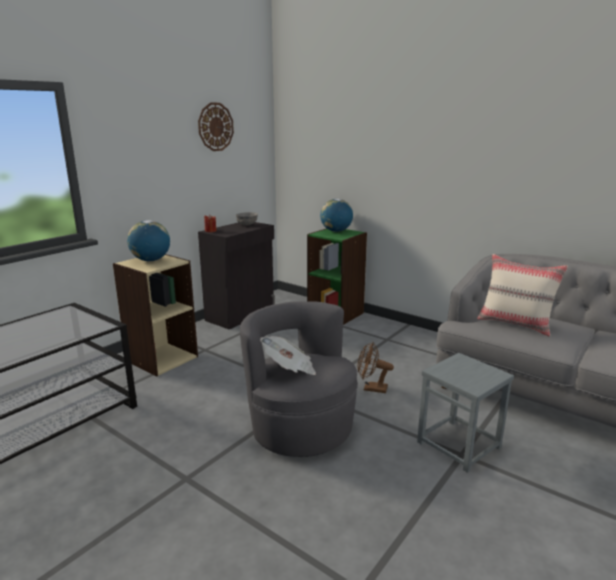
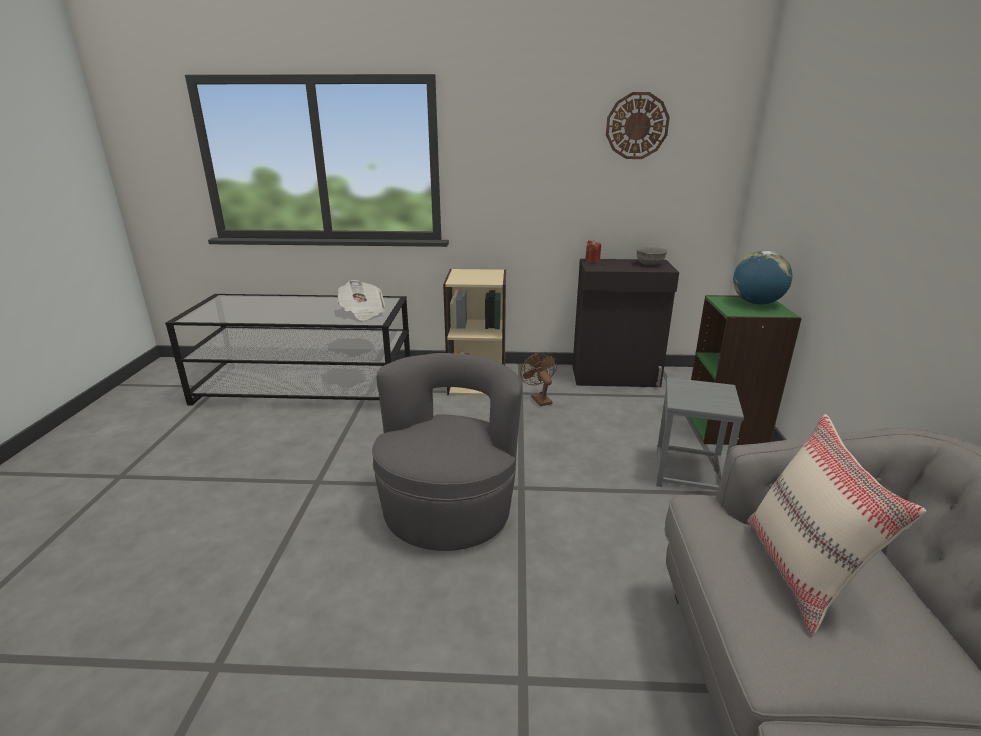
camera: 55 degrees right, 5 degrees up
(151, 260) = (478, 275): globe -> none
(289, 368) = (422, 431): newspaper -> newspaper (362, 312)
(371, 388) = (586, 529): brown fan -> brown fan (539, 399)
(459, 444) = (544, 669): grey stool -> grey stool (689, 473)

